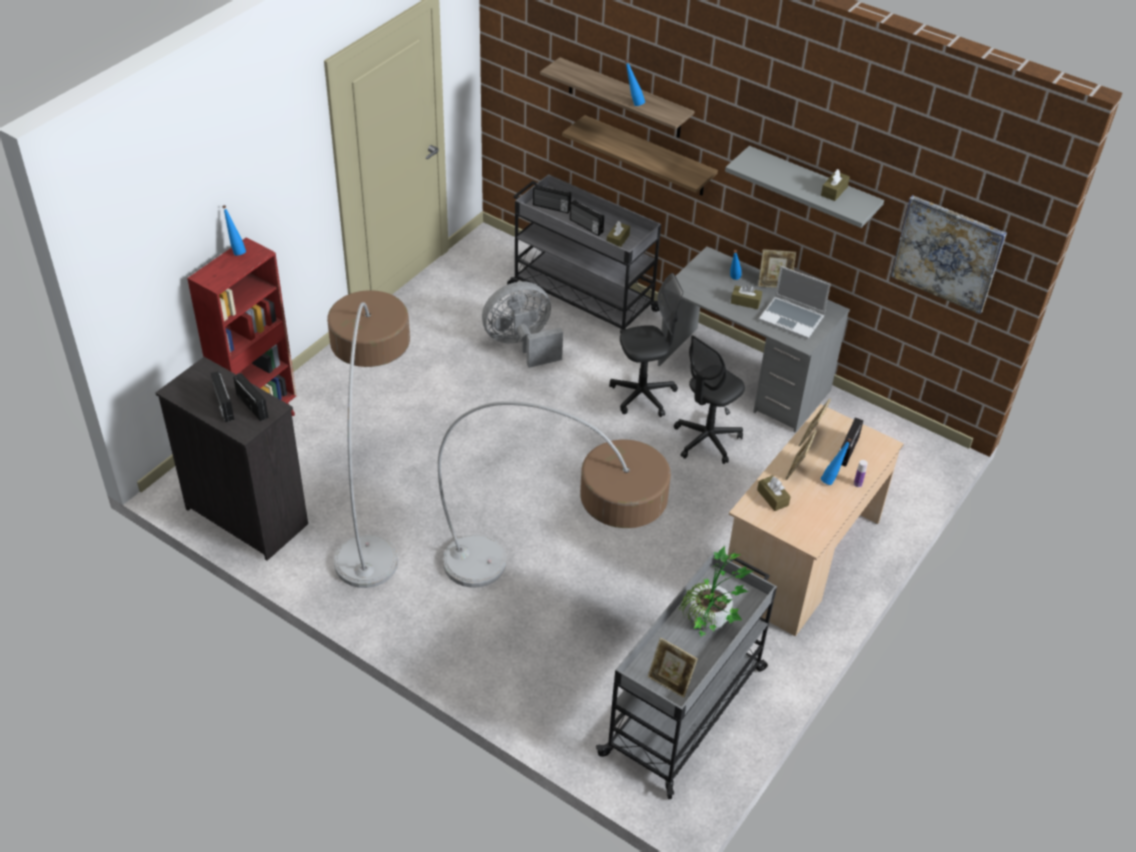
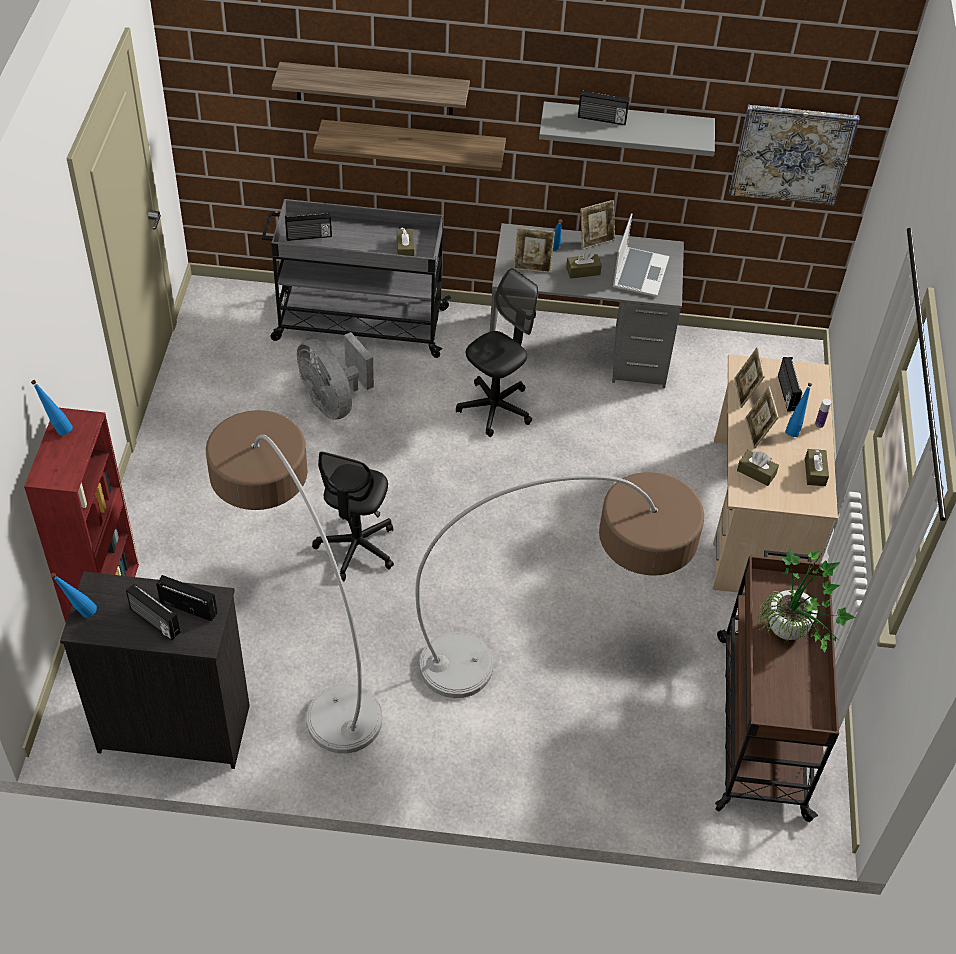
camera: 30 degrees left, 5 degrees up
(522, 345) = (333, 401): grey fan -> grey fan turned 75 degrees counterclockwise
(585, 226) = (361, 245): radio -> radio (602, 119)
(633, 103) = (401, 92): blue bottle -> blue bottle (80, 612)
(670, 682) = (798, 709): picture frame -> picture frame (532, 266)
(686, 709) = (761, 723): grey cart -> brown cart
(706, 440) = (589, 431): black office chair -> black office chair (356, 548)
(792, 319) = (639, 272): laptop -> laptop turned 75 degrees counterclockwise
(834, 191) = (663, 125): brown tissue box -> brown tissue box (815, 472)

